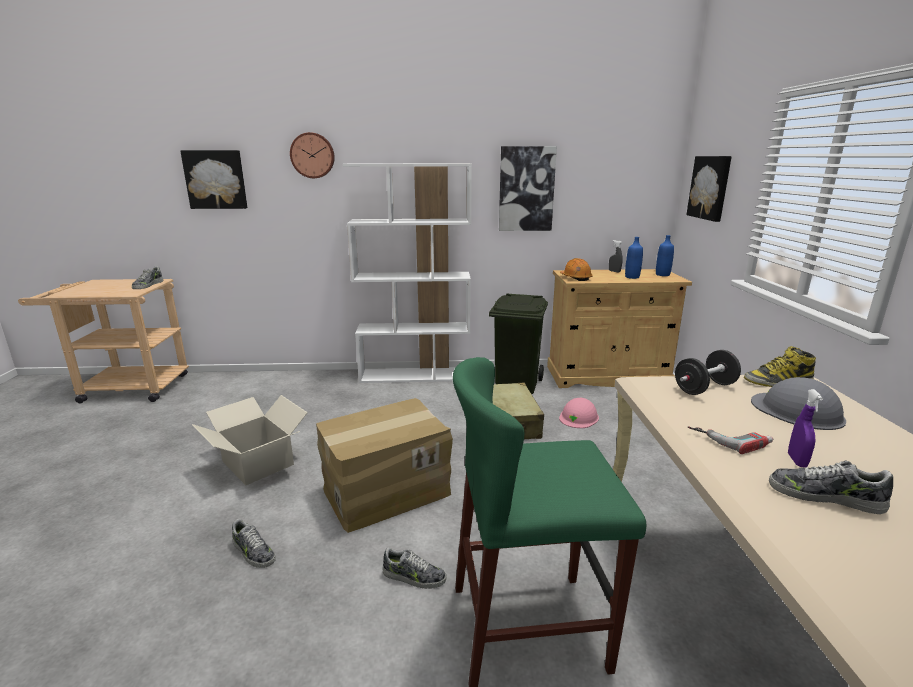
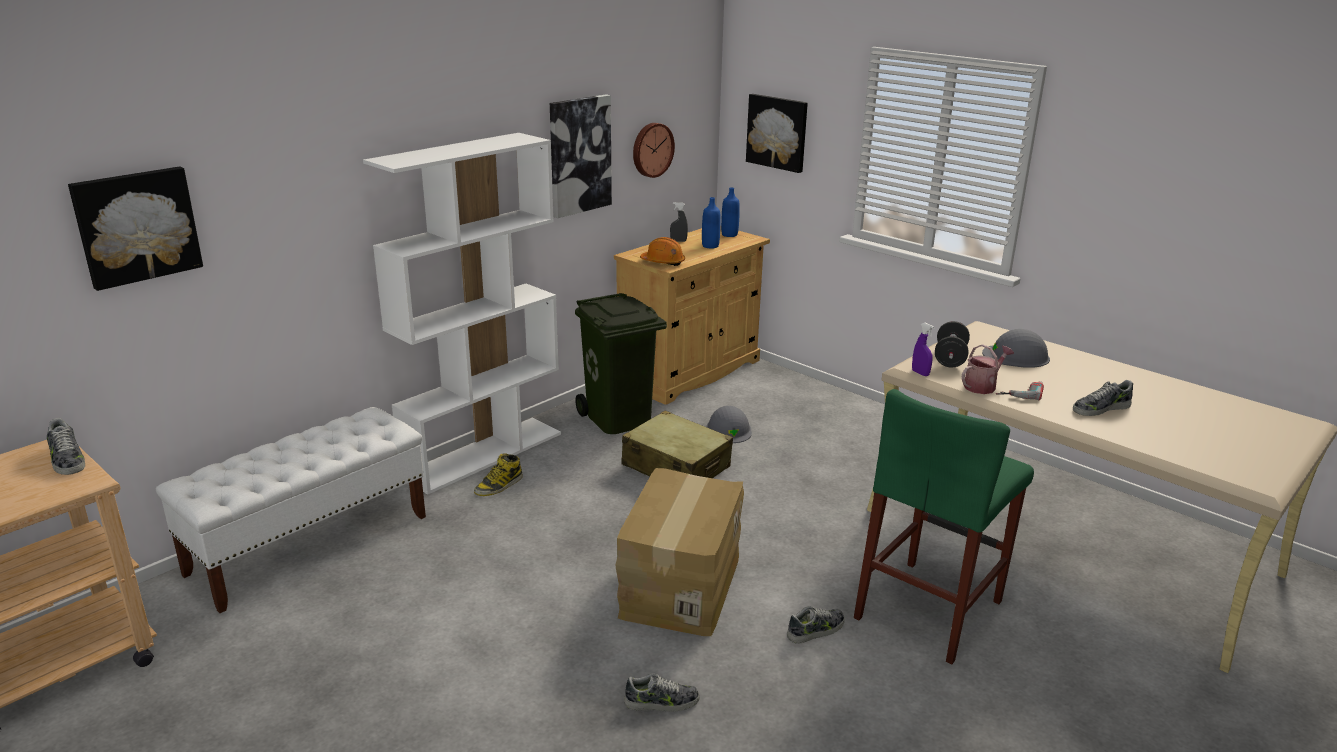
camera: 45 degrees left, 5 degrees up
(258, 462) = (495, 638): cardboard box -> none
(280, 383) = (310, 544): none -> white bench
(312, 155) = (304, 155): wall clock -> wall clock (651, 149)
(578, 417) = (729, 429): pink hard hat -> grey hard hat
(693, 418) = (982, 386): none -> watering can
(778, 382) = (975, 335): boot -> boot (499, 486)
(797, 461) = (1064, 392): purple spray bottle -> purple spray bottle (920, 373)

